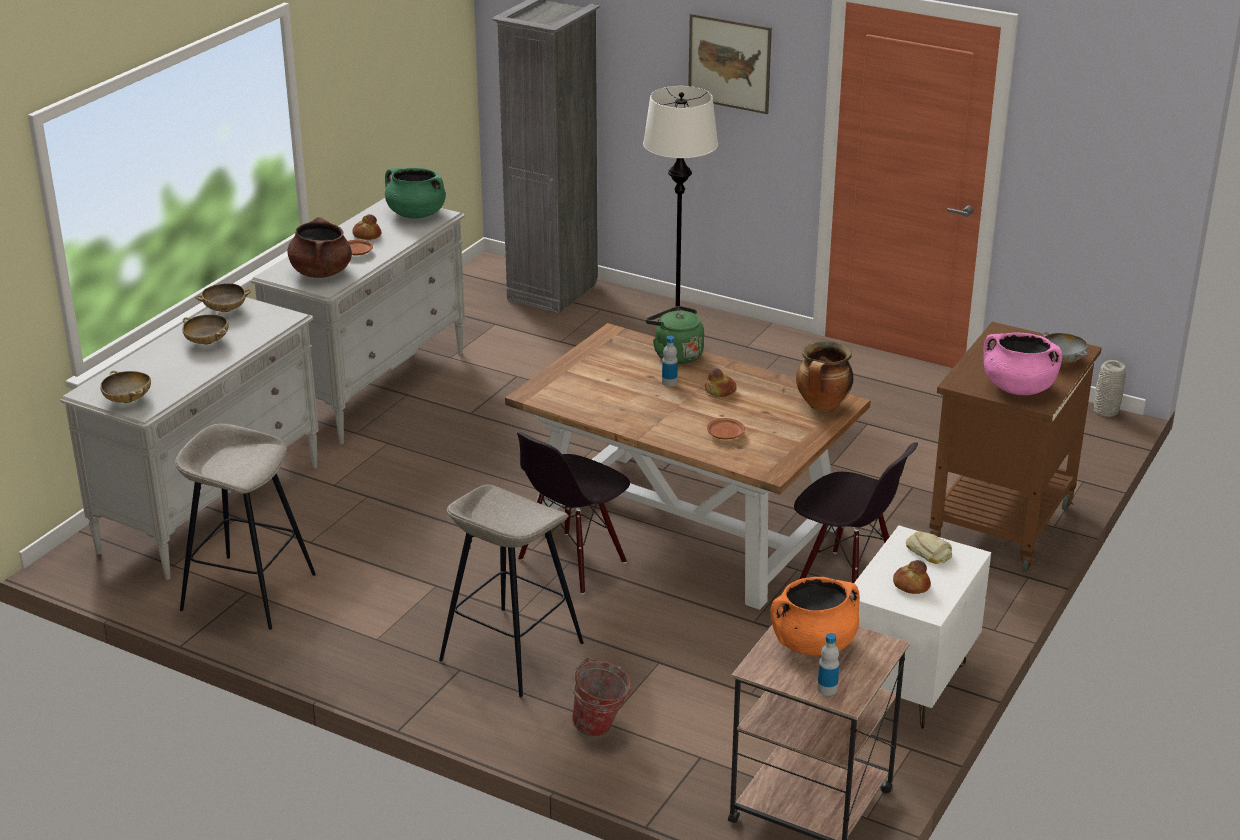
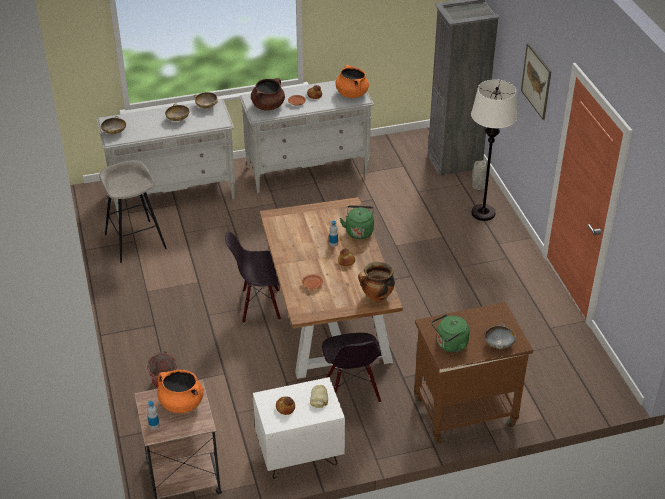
camera: 45 degrees right, 10 degrees up
(415, 214) = (351, 93): green cooking pot -> orange cooking pot
(510, 651) = (181, 330): grey stool -> none
(1018, 388) = (450, 345): pink cooking pot -> green kettle
(1105, 411) = (623, 390): grey vase -> grey vase (478, 186)

